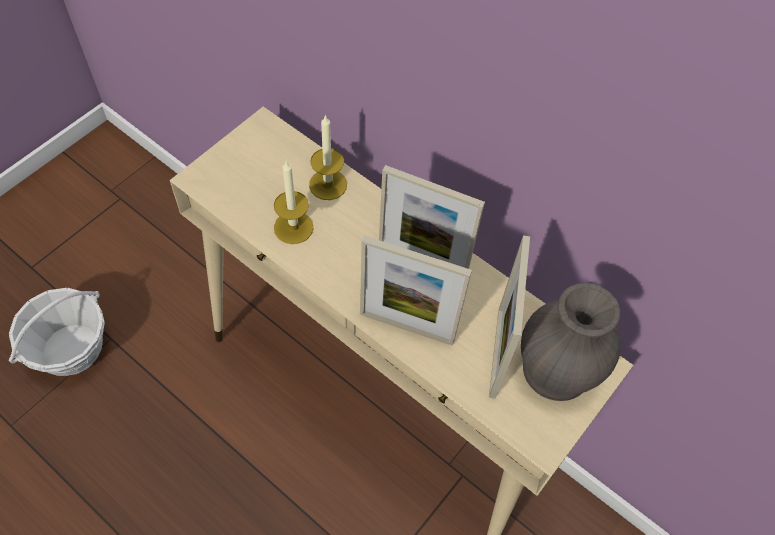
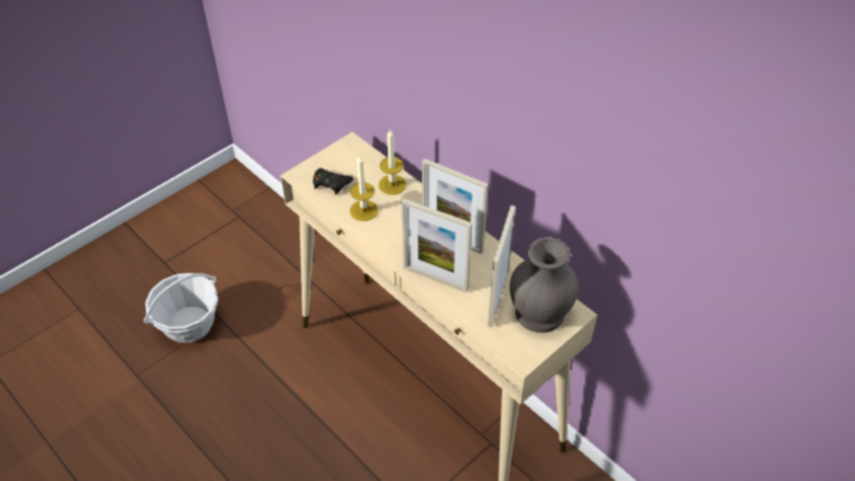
camera: 10 degrees right, 10 degrees down
(243, 188) = (331, 183): none -> black game controller

